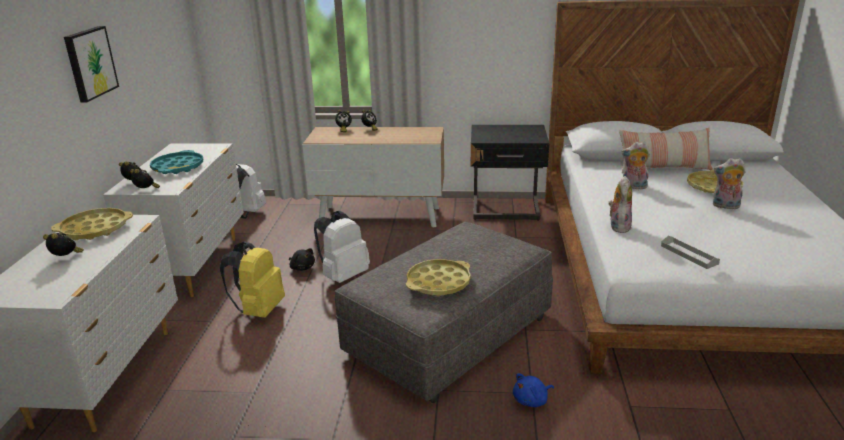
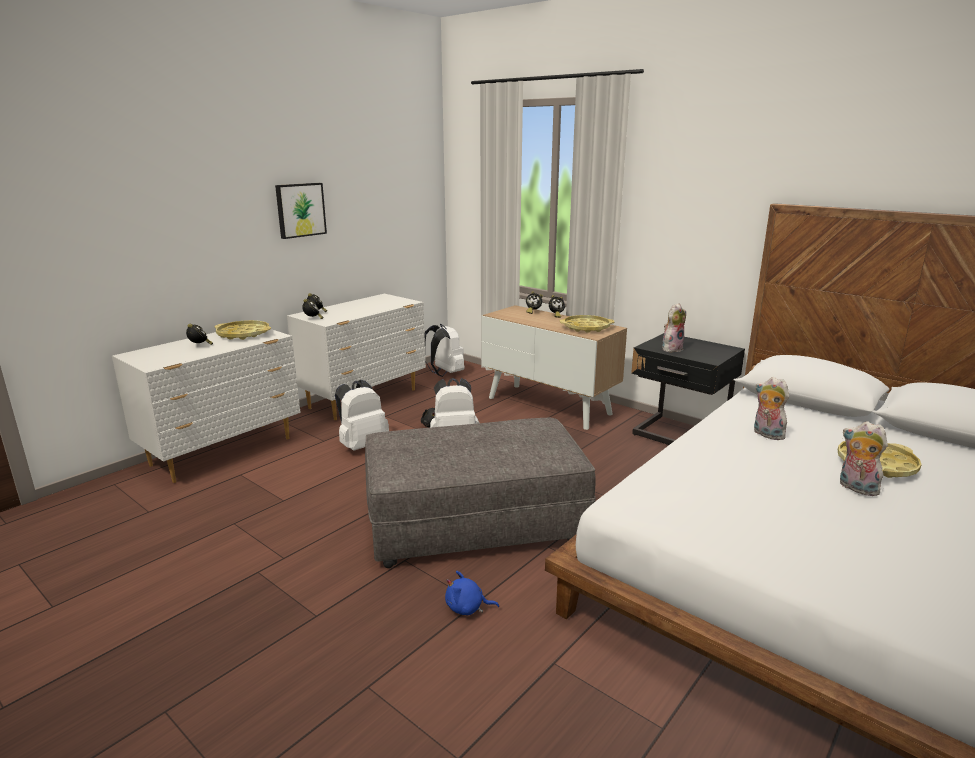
camera: 35 degrees right, 5 degrees down
(178, 167) = (358, 309): turquoise tray -> none
(259, 310) = (362, 445): yellow backpack -> white backpack
(438, 283) = (441, 455): yellow tray -> yellow tray (586, 327)
(618, 226) = (676, 464): plush toy -> plush toy (671, 349)
(663, 168) = (843, 428): pillow -> none
(689, 255) = (705, 516): grey tray -> none

